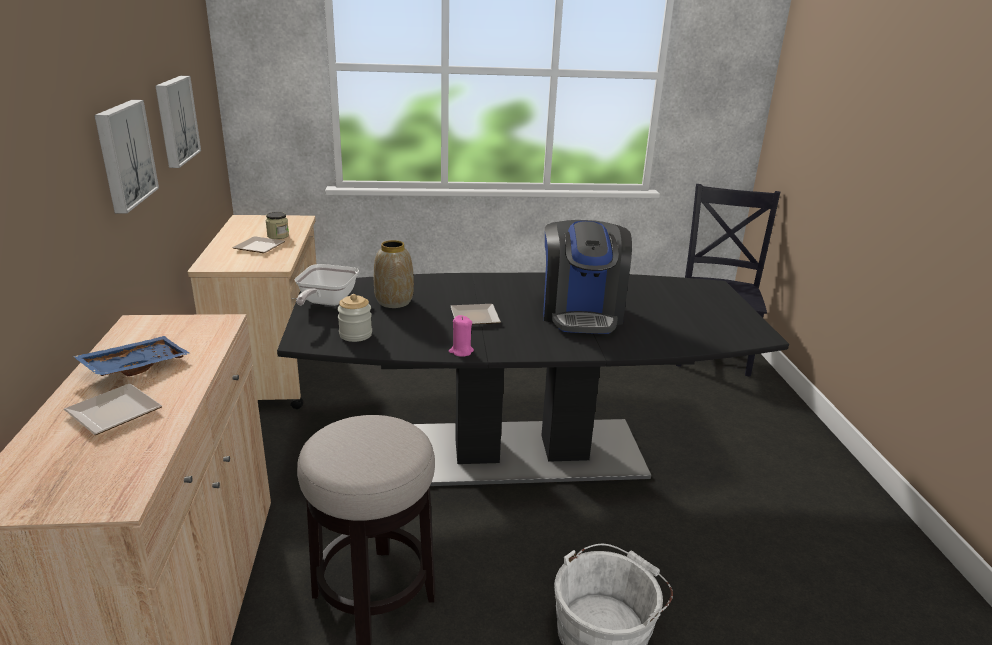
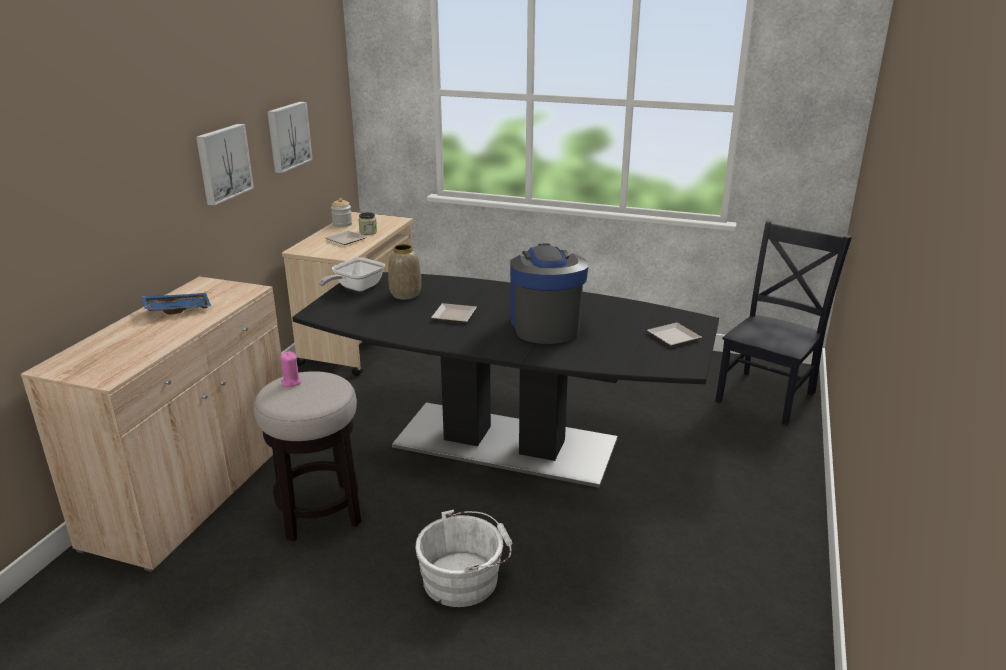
camera: 25 degrees right, 0 degrees up
(111, 413) = (142, 333): plate -> plate (671, 336)
(355, 335) = (353, 314): jar -> jar (342, 224)
(461, 351) = (416, 338): pink candle -> pink candle (291, 382)
(581, 313) = (545, 325): coffee machine -> coffee machine turned 150 degrees clockwise

